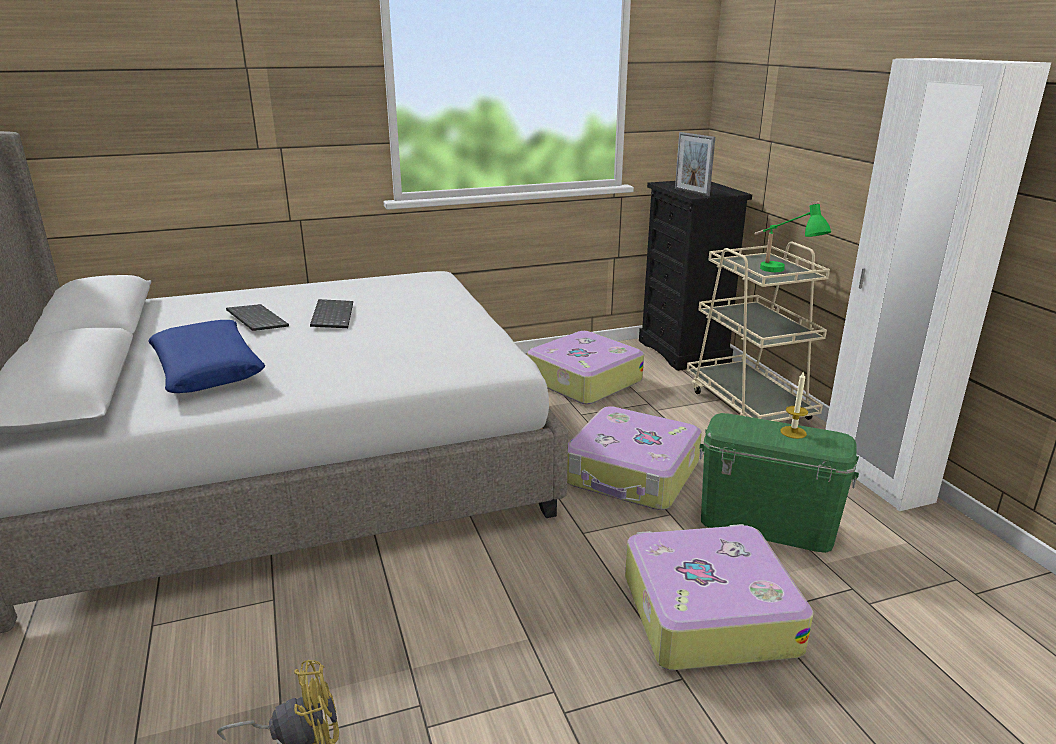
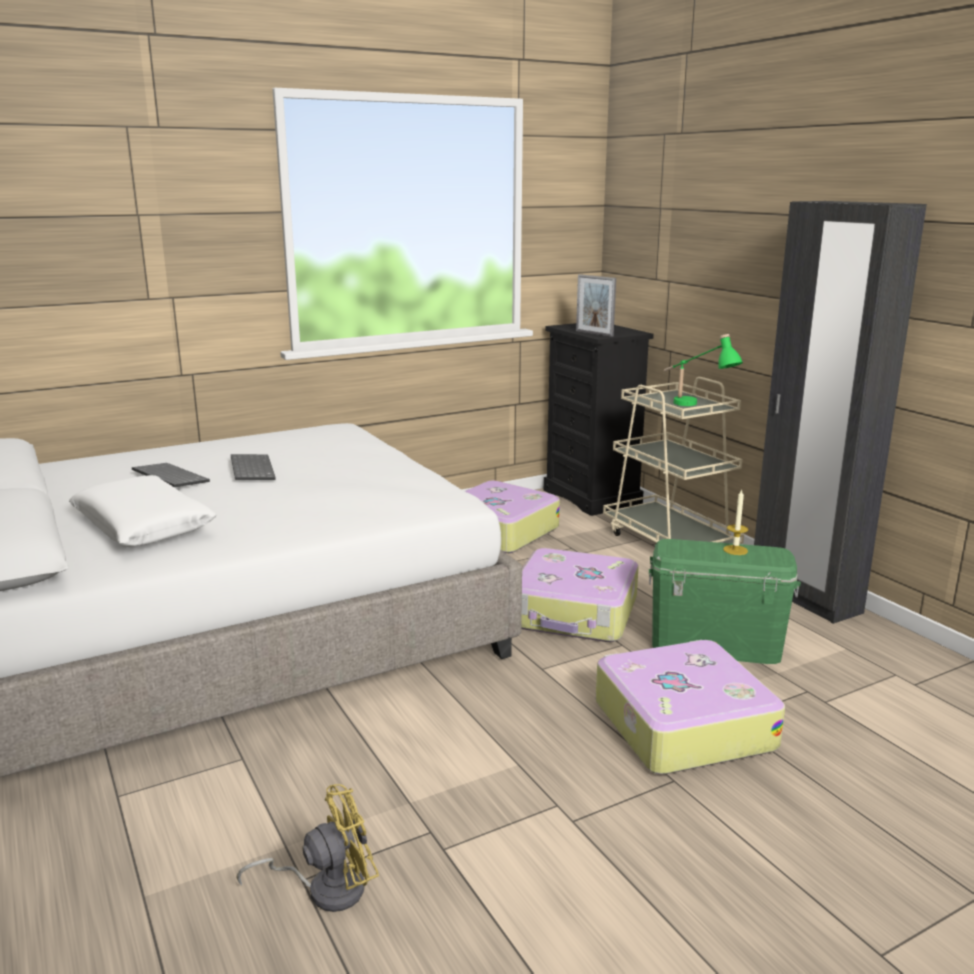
camera: 10 degrees left, 5 degrees down
(208, 370) = (144, 526): blue pillow -> white pillow
(874, 478) = (804, 597): white wardrobe -> black wardrobe

